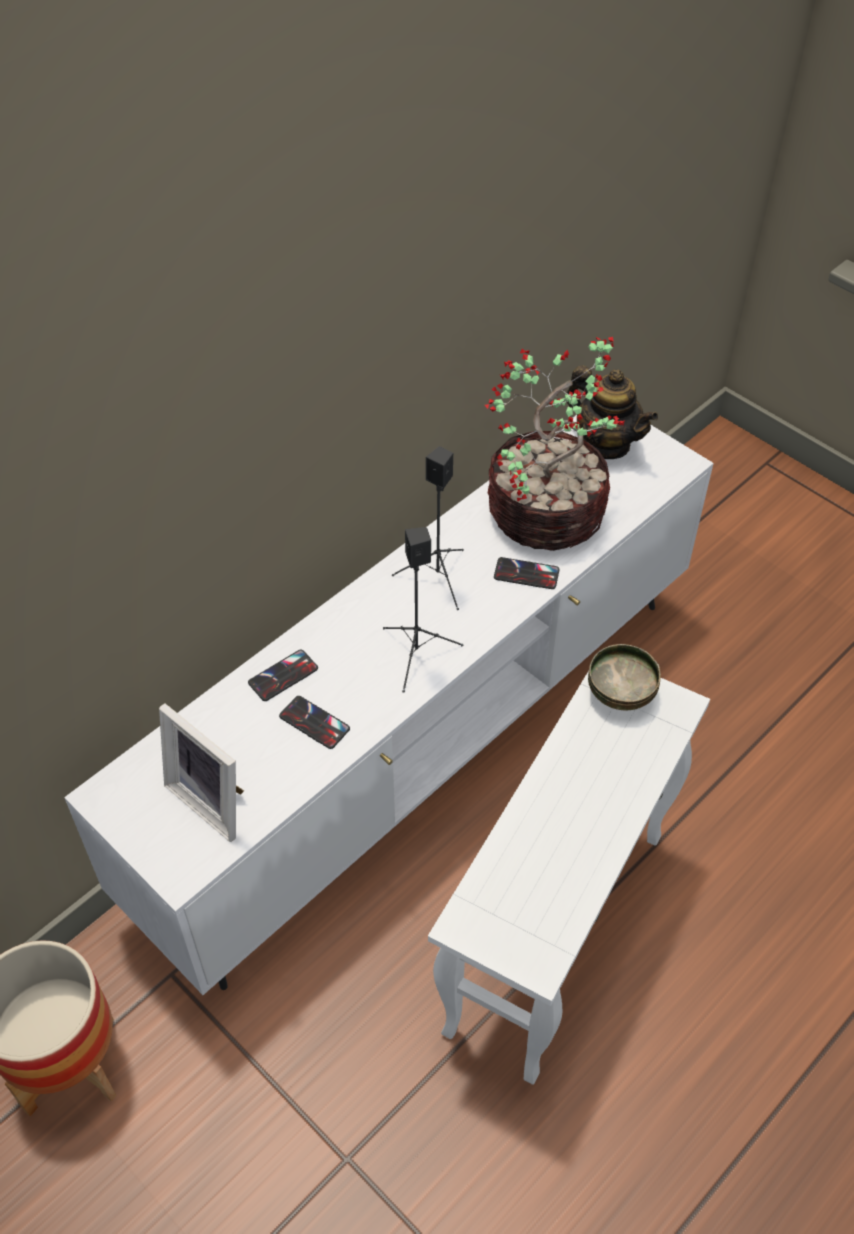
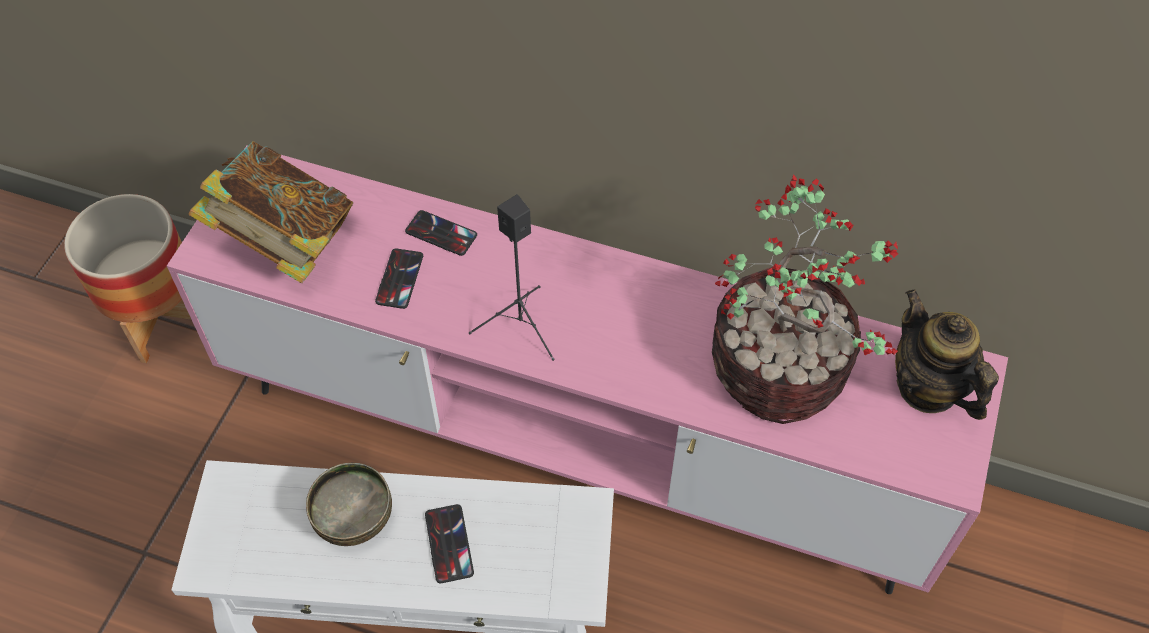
camera: 65 degrees right, 5 degrees up
(213, 799) = (285, 242): picture frame -> book
(424, 750) = (575, 442): white tv stand -> pink tv stand
(438, 578) = (628, 306): black speaker -> none
(526, 574) = (681, 380): phone -> phone (449, 544)
(605, 444) = (928, 387): teapot -> teapot turned 135 degrees clockwise
(621, 692) = (567, 528): bowl -> bowl (355, 518)

